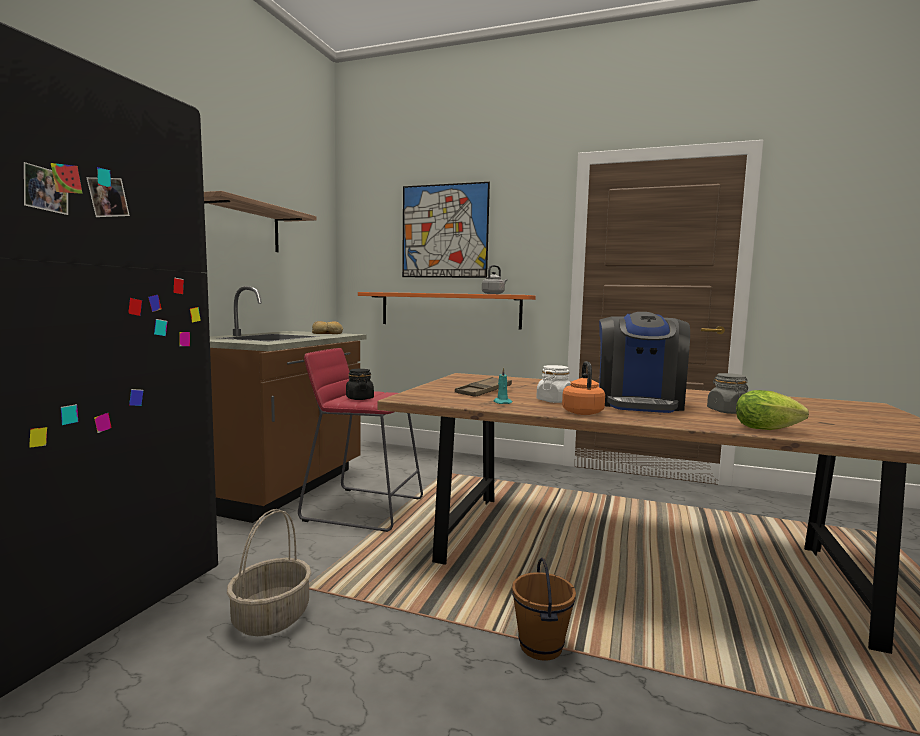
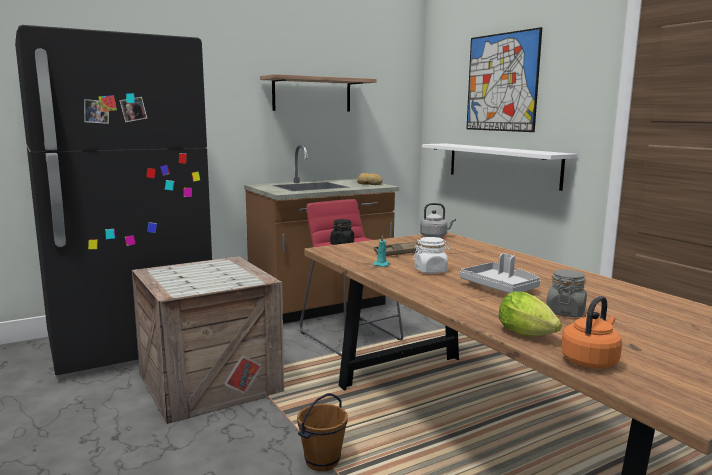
camera: 40 degrees right, 5 degrees up
(271, 617) = (211, 382): basket -> crate
(449, 310) = (502, 164): orange shelf -> white shelf
(494, 294) = (533, 151): grey kettle -> grey kettle (435, 236)
(582, 412) = (415, 284): orange kettle -> orange kettle (590, 361)
(639, 403) = (500, 287): coffee machine -> grey tray

